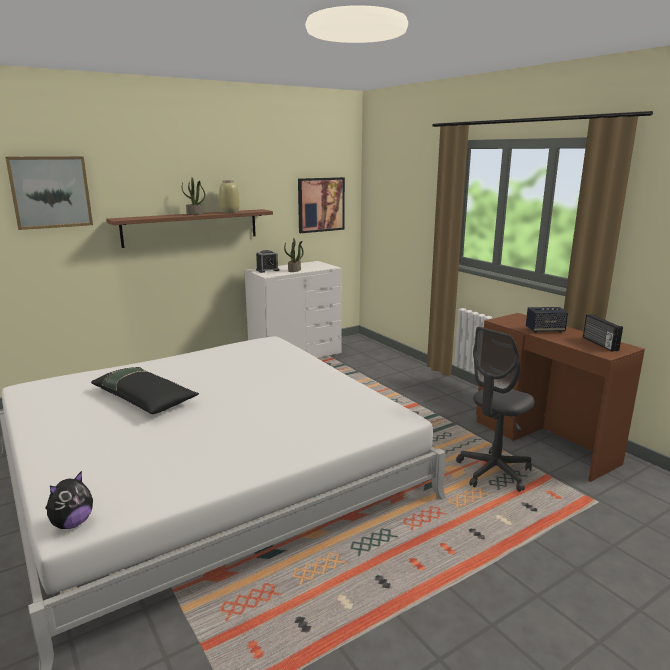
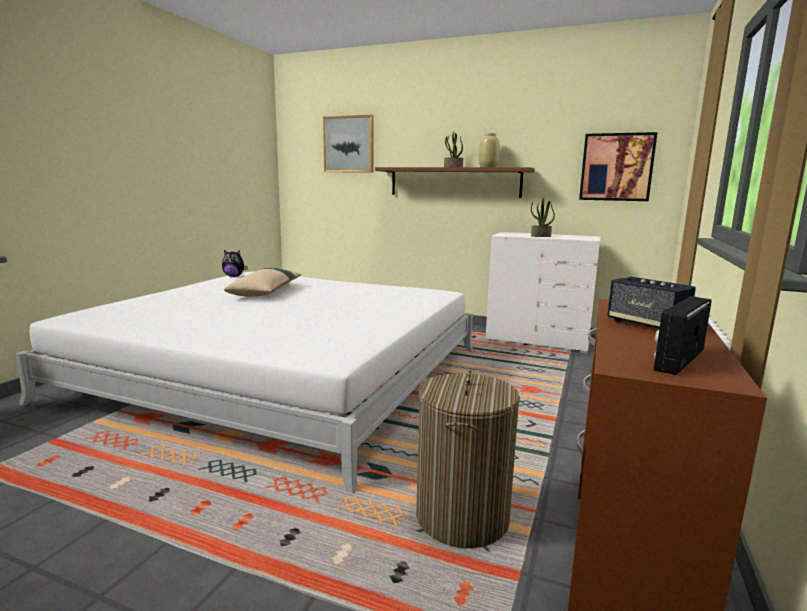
camera: 55 degrees right, 5 degrees down
(72, 523) = (70, 317): plush toy -> plush toy (234, 276)
(145, 398) = (266, 291): black pillow -> beige pillow
(267, 270) = (517, 233): alarm clock -> none
(494, 472) = (462, 517): grey office chair -> laundry basket

